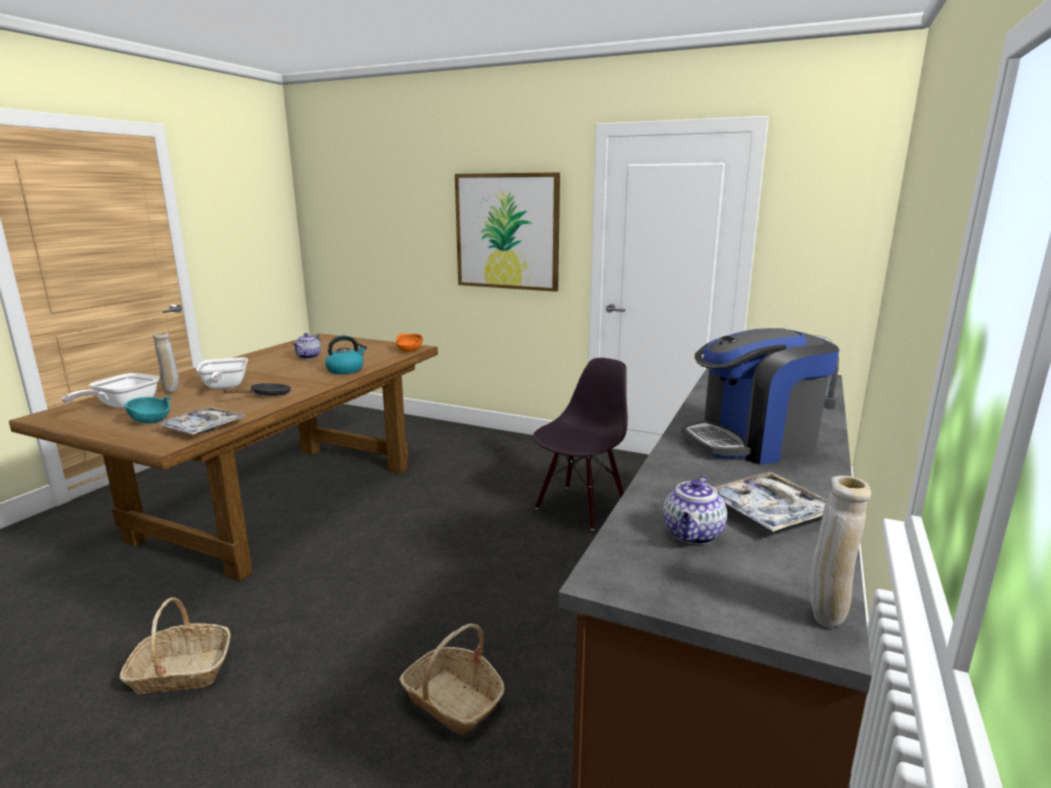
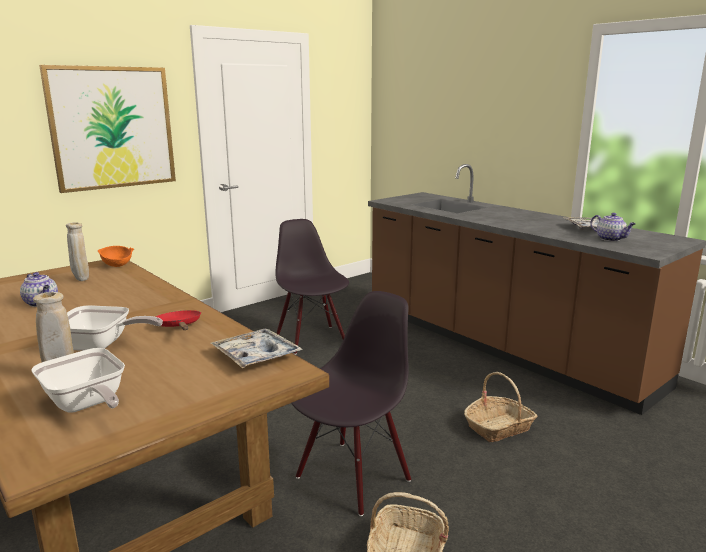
camera: 65 degrees left, 0 degrees up
(151, 421) = (191, 383): turquoise bowl -> none
(267, 395) = (179, 326): black frying pan -> red frying pan
(307, 607) = (352, 477): none -> black chair
(346, 370) = (140, 291): kettle -> none
(752, 442) = (510, 217): coffee machine -> none
(824, 617) = (674, 237): beige vase -> beige vase (81, 280)

